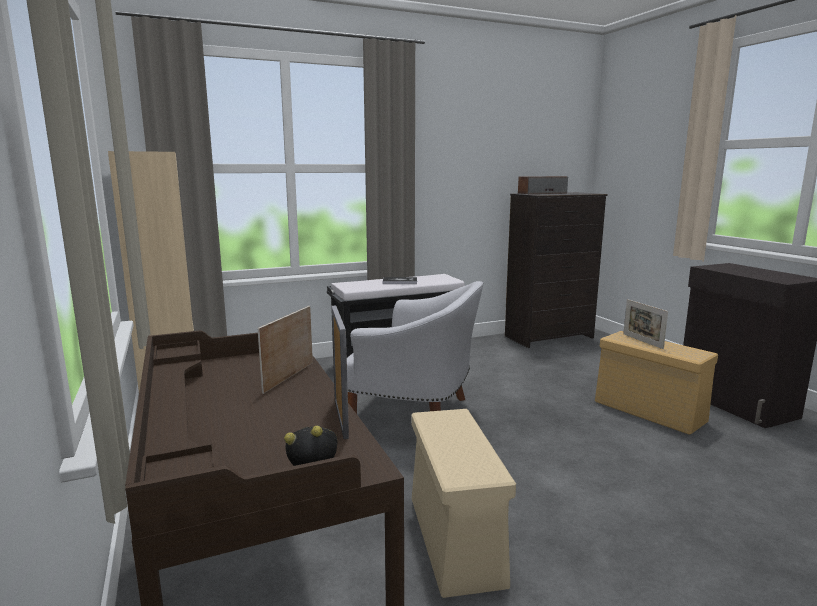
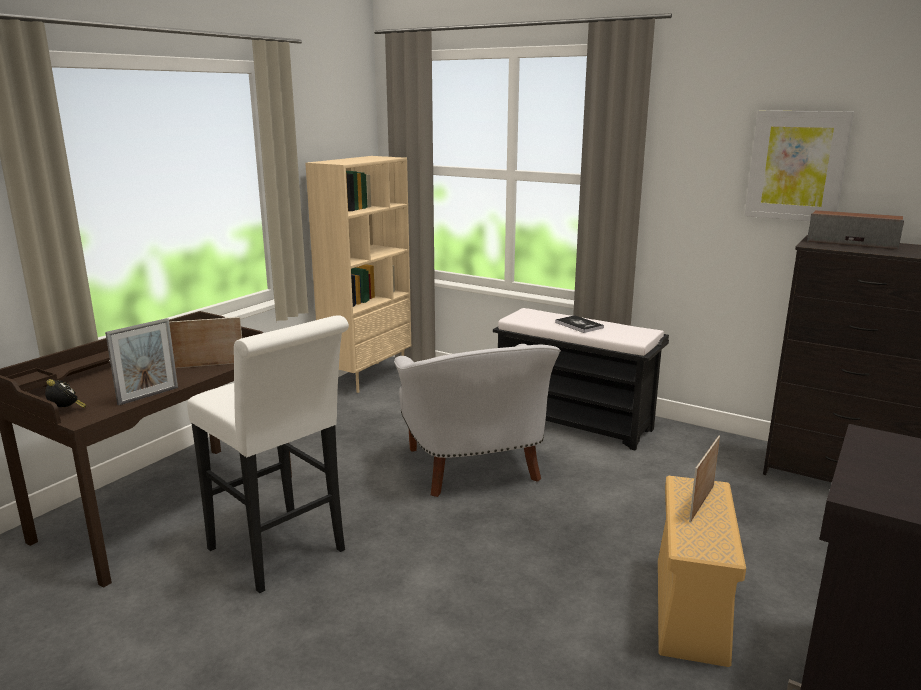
camera: 55 degrees right, 5 degrees up
(456, 541) = (282, 553): beige storage box -> white stool
(495, 151) = (796, 166): none -> picture

